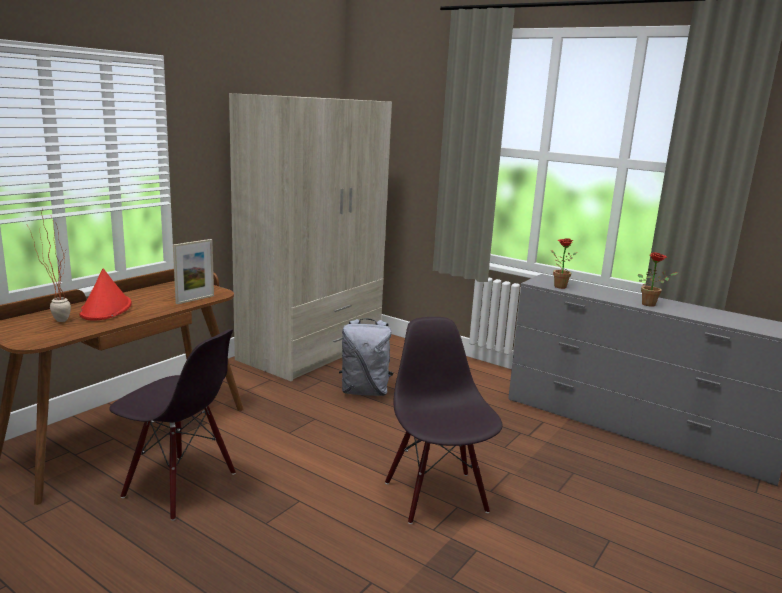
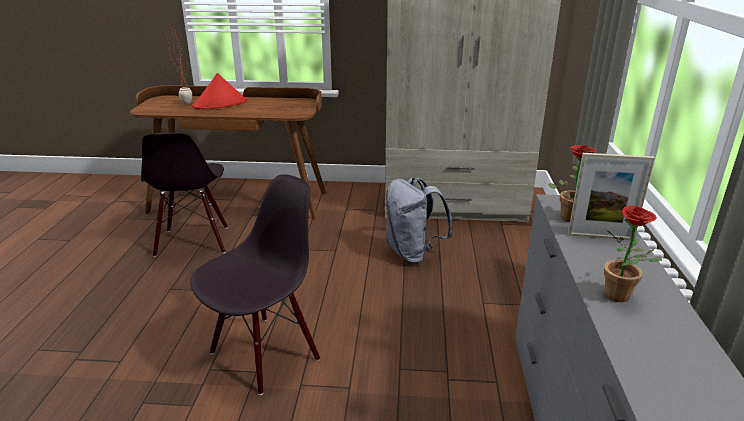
camera: 60 degrees right, 10 degrees up
(195, 299) = (273, 113): picture frame -> picture frame (600, 237)

